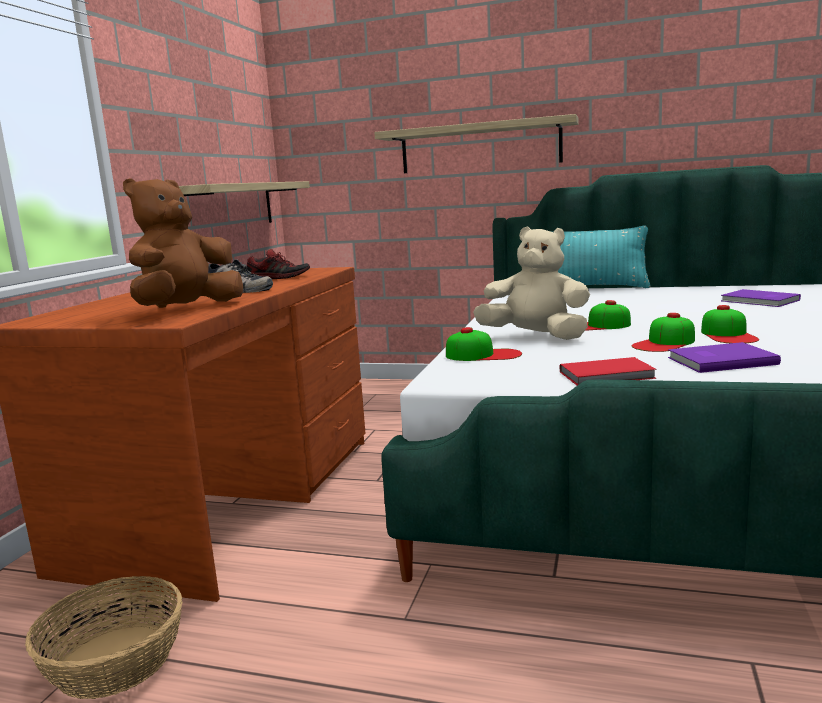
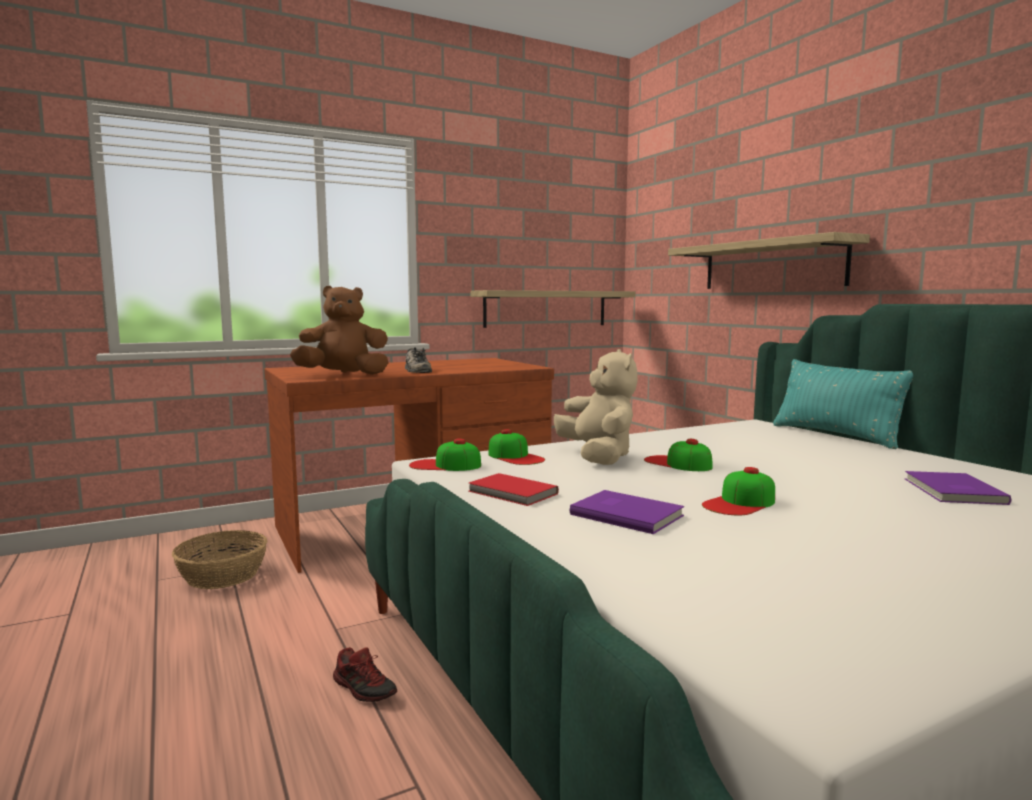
camera: 45 degrees right, 5 degrees down
(278, 278) = (476, 367): shoe -> shoe (365, 688)
(664, 343) = (656, 490): cap -> cap (445, 465)

